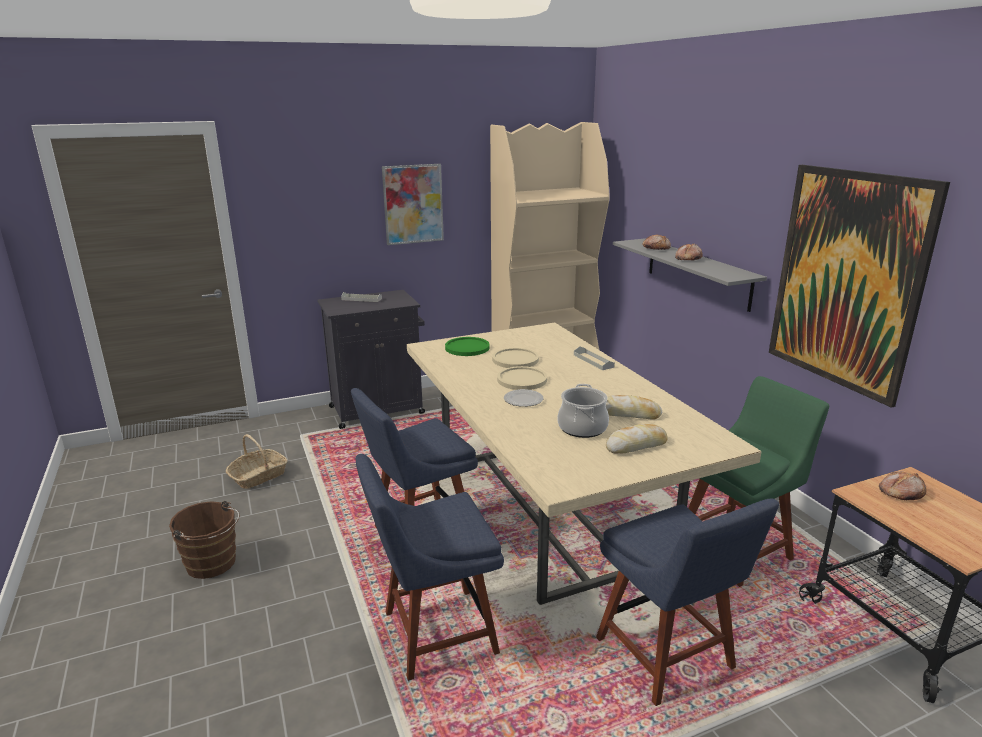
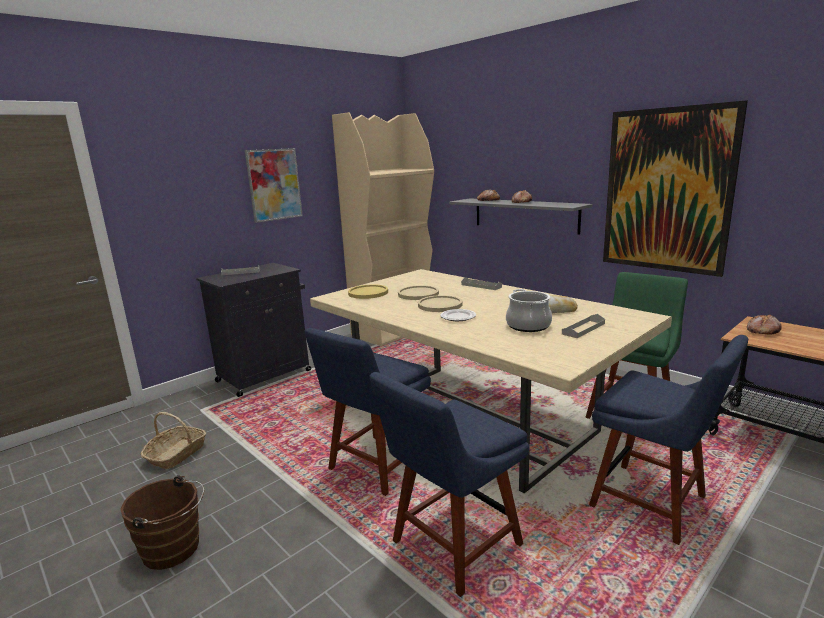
camera: 20 degrees left, 5 degrees down
(467, 348) = (368, 293): green plate -> yellow plate
(636, 445) = (583, 329): bread -> grey tray

